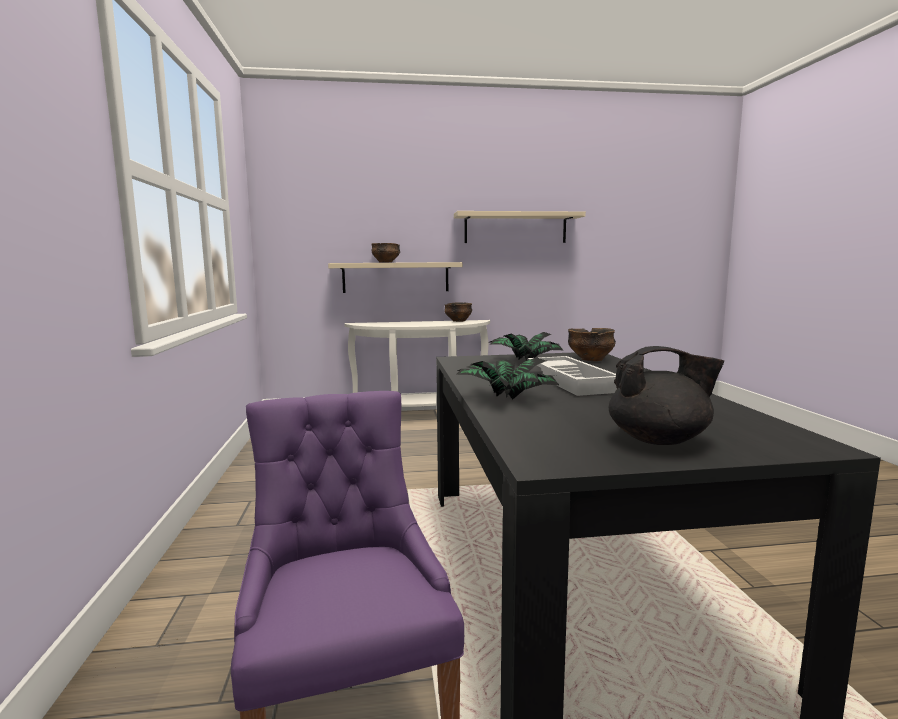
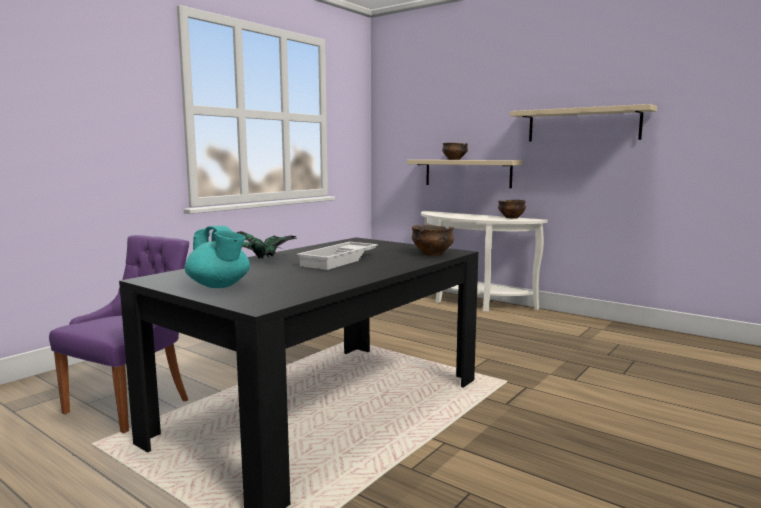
camera: 45 degrees right, 0 degrees up
(524, 361) = (385, 247): potted plant -> none
(659, 440) = (219, 286): black teapot -> turquoise teapot

